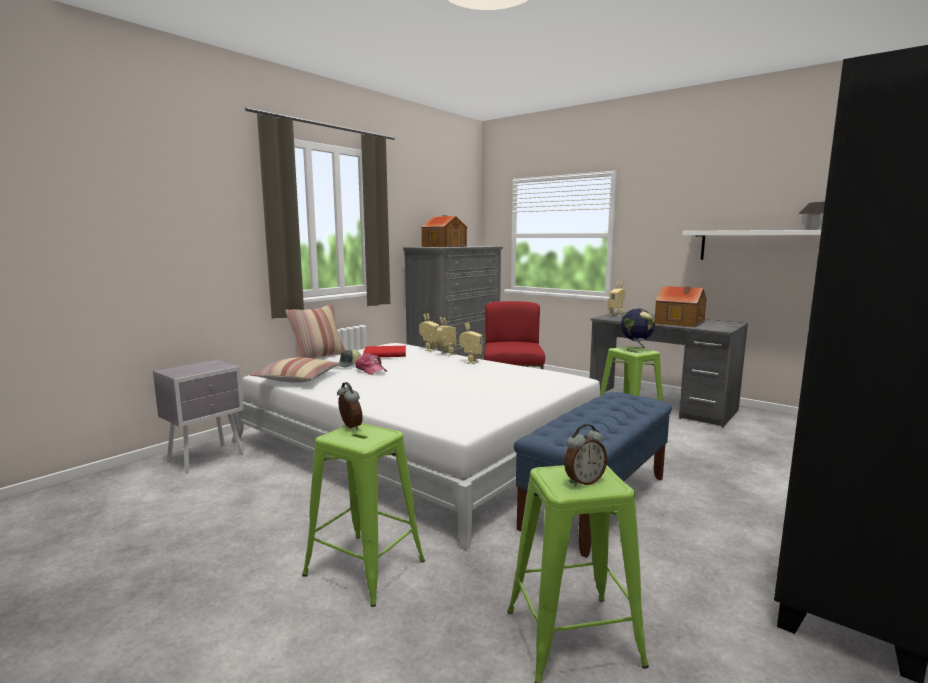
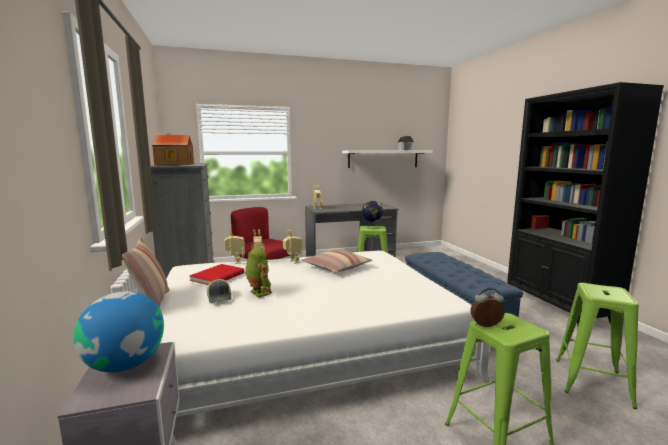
camera: 55 degrees left, 0 degrees up
(205, 366) = (125, 364): none -> globe
(297, 378) = (219, 329): pillow -> pillow (336, 267)
(371, 370) = (258, 293): cap -> toy robot
(583, 481) = (609, 292): alarm clock -> none
(680, 323) = (361, 207): toy house -> none

